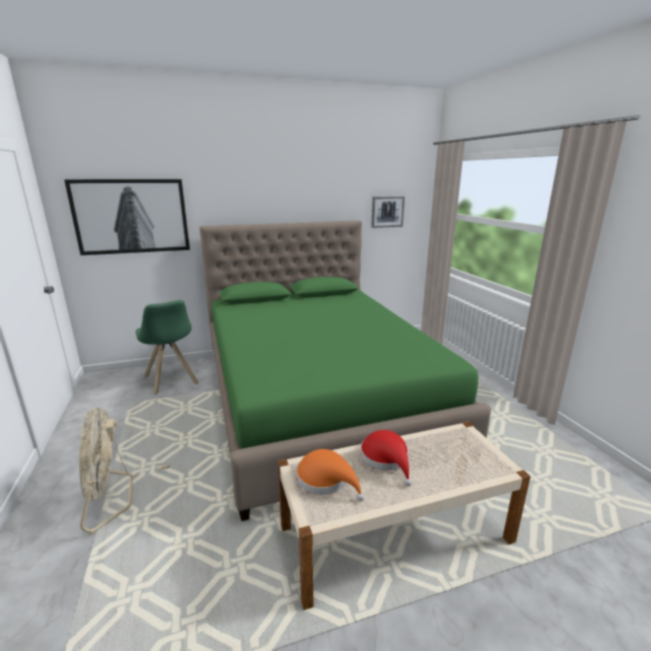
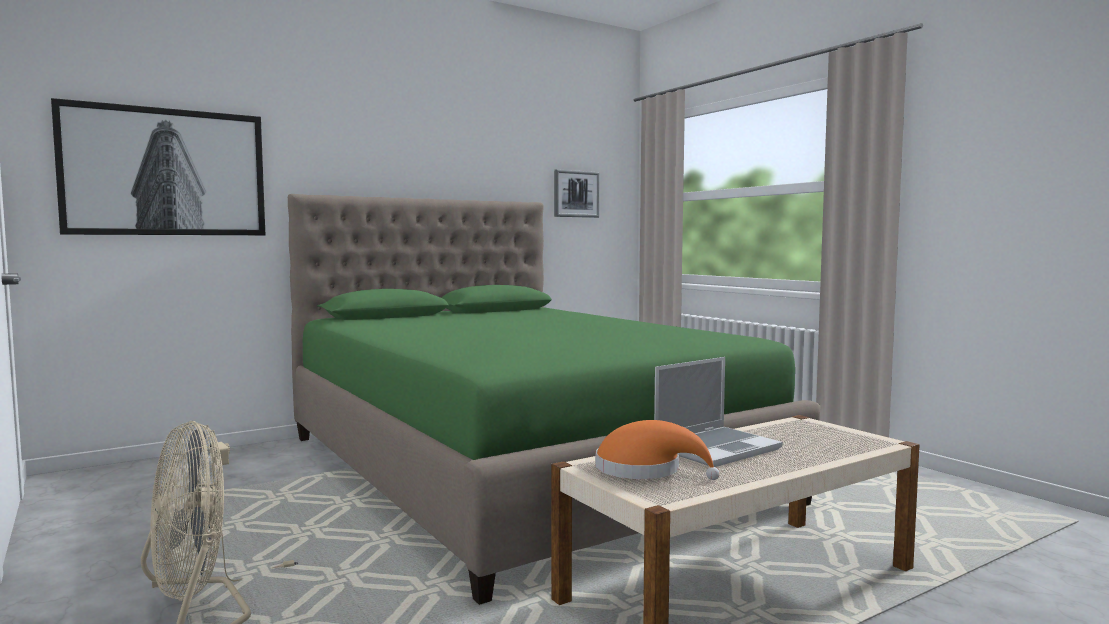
camera: 15 degrees left, 15 degrees down
(171, 380) = (227, 469): green chair -> none
(386, 459) = (716, 448): red hat -> laptop

